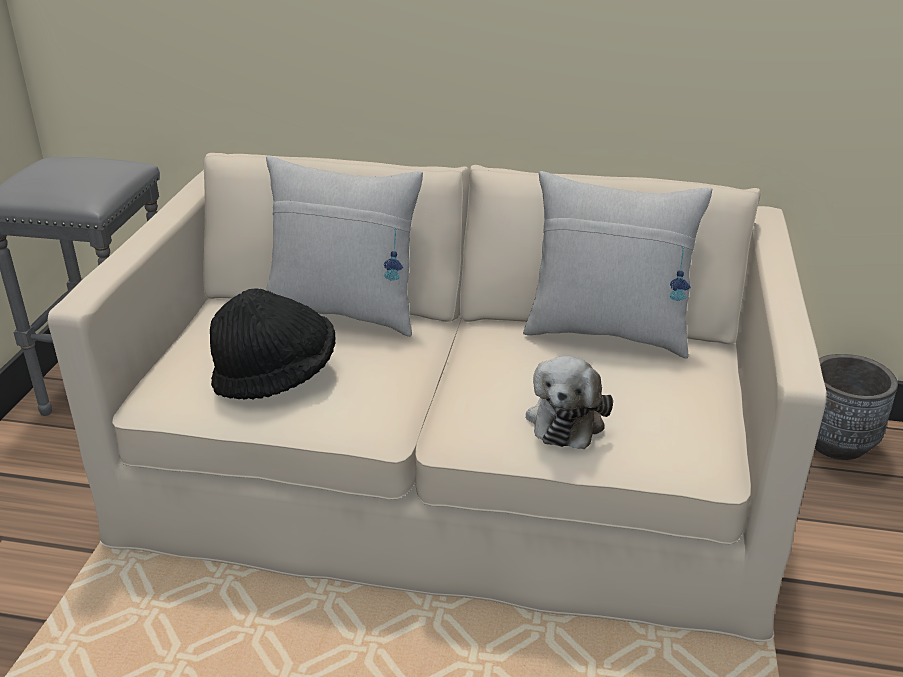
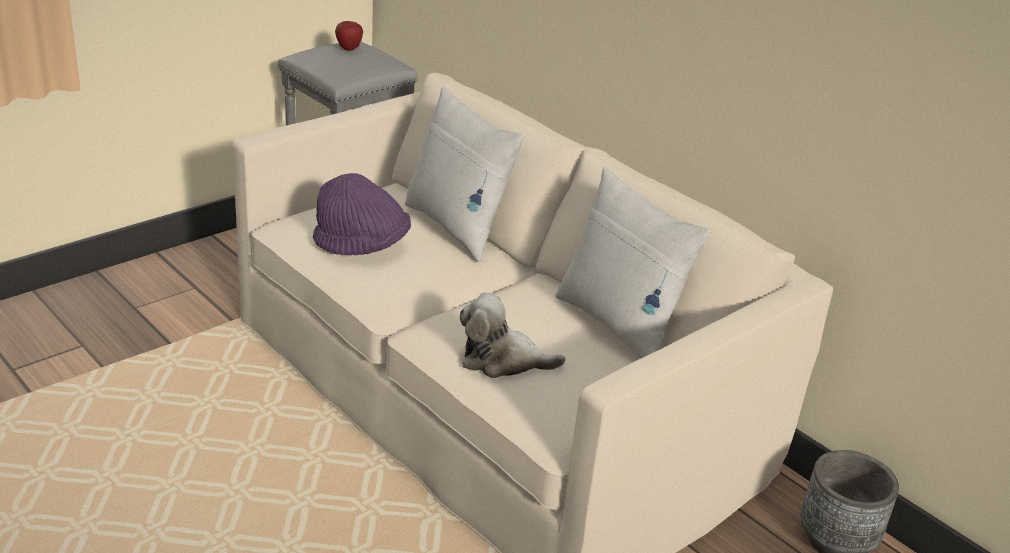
camera: 35 degrees right, 0 degrees up
(60, 165) = (349, 48): none -> apple
(276, 376) = (362, 246): black hat -> purple hat
(567, 419) = (502, 360): plush toy -> plush toy turned 45 degrees clockwise

